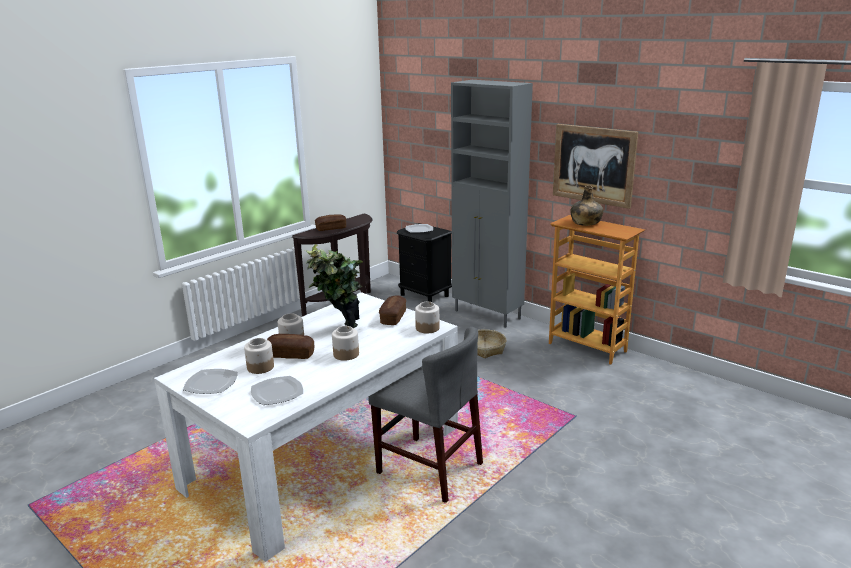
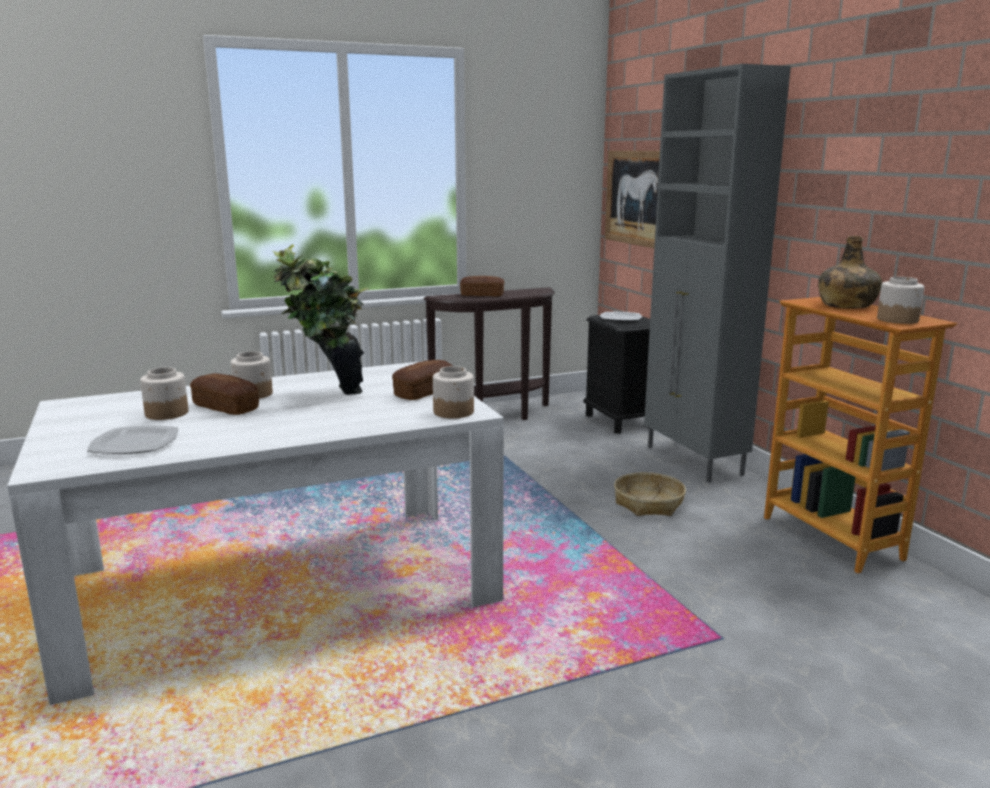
camera: 25 degrees right, 5 degrees down
(211, 383) = (83, 418): plate -> none
(346, 354) = (293, 420): jar -> jar (897, 320)
(429, 468) = (402, 648): grey chair -> none
(593, 165) = (878, 203): picture -> picture (637, 198)

